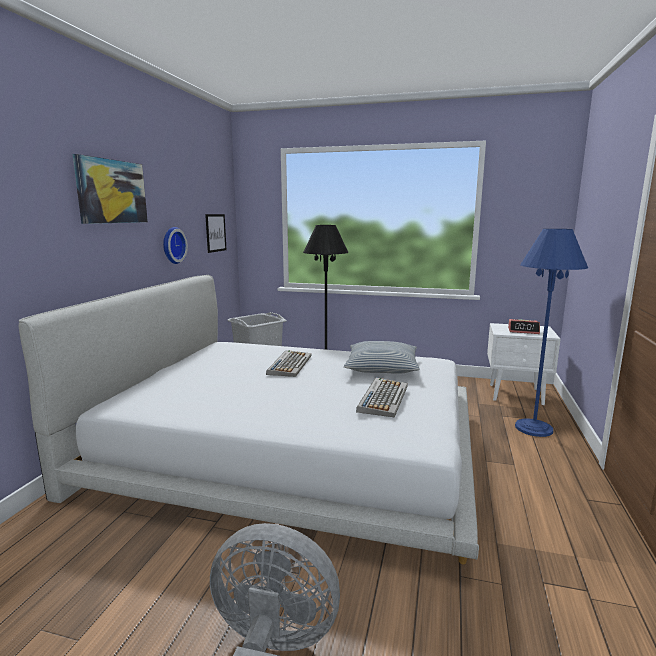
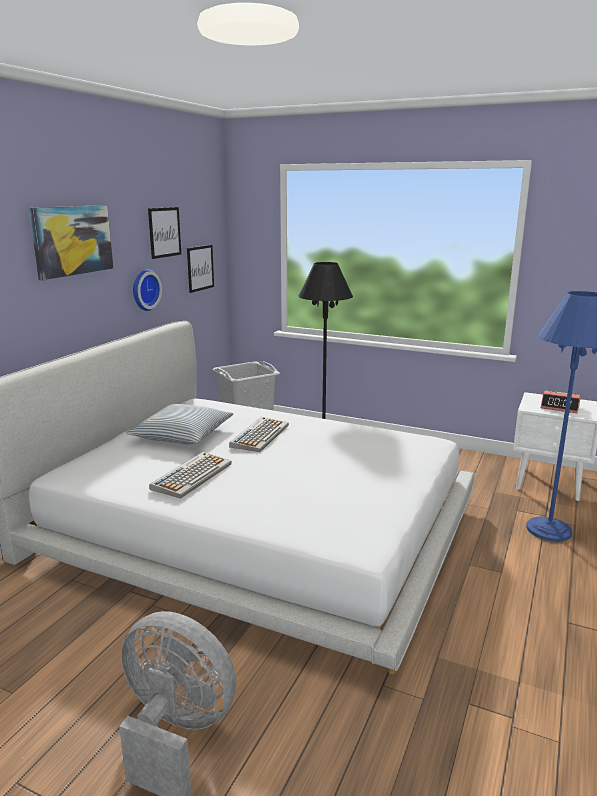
camera: 10 degrees right, 5 degrees up
(188, 197) = (164, 232): none -> picture
(381, 367) = (362, 446): pillow -> pillow (182, 435)
(383, 398) = (341, 487): keyboard -> keyboard (192, 475)

